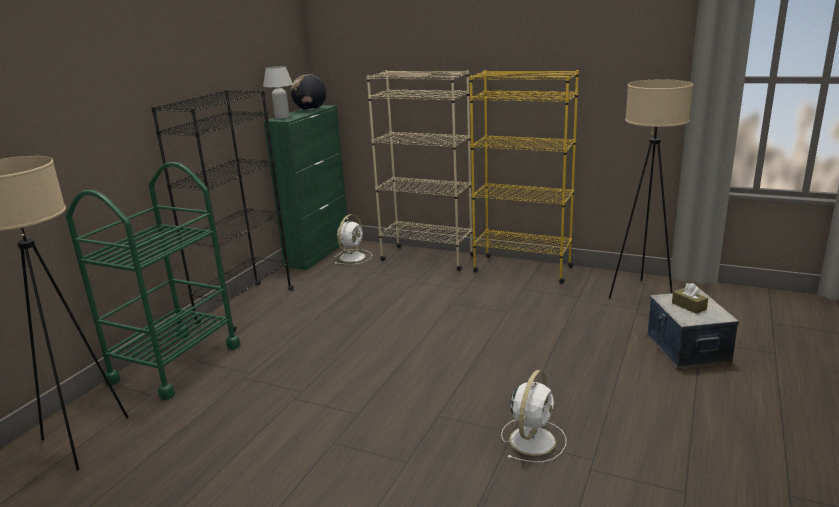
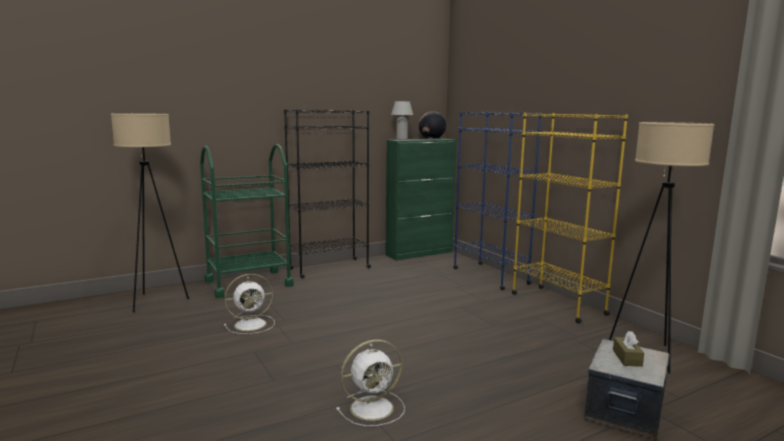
camera: 35 degrees right, 10 degrees down
(353, 257) = (438, 261): white fan -> white fan (252, 324)
(427, 258) = (490, 276): beige bookcase -> blue bookcase

